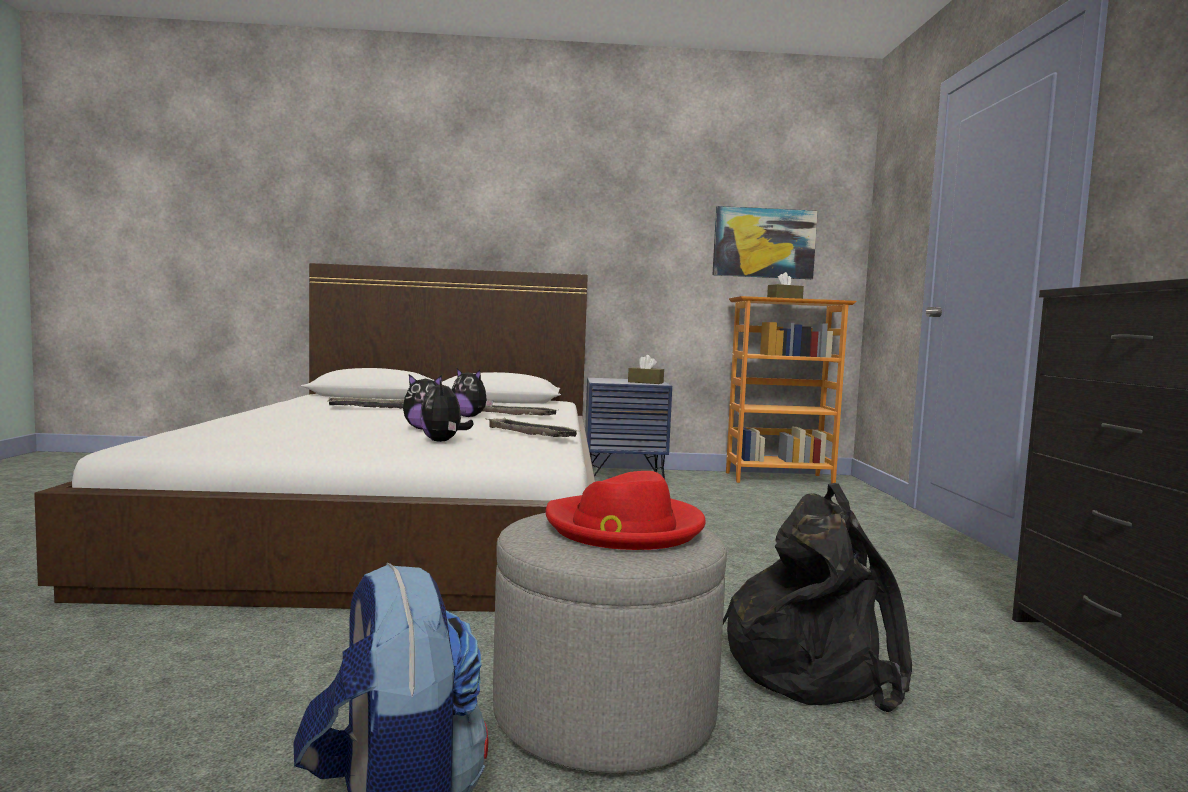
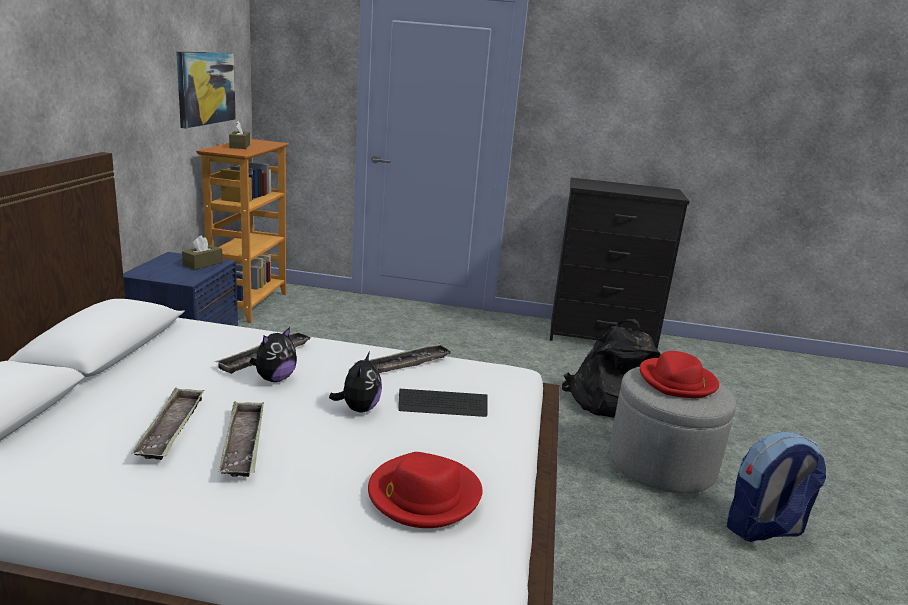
camera: 80 degrees left, 15 degrees up
(264, 433) = (423, 495): none -> red hat
(355, 414) = (243, 444): none -> tray
(443, 441) = (442, 405): plush toy -> keyboard

